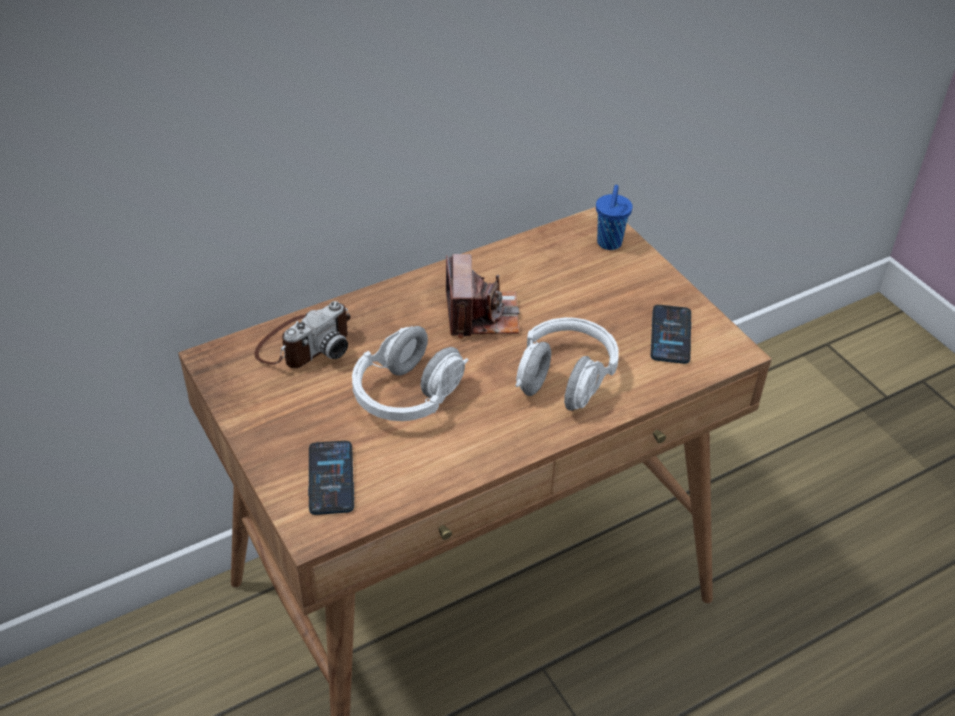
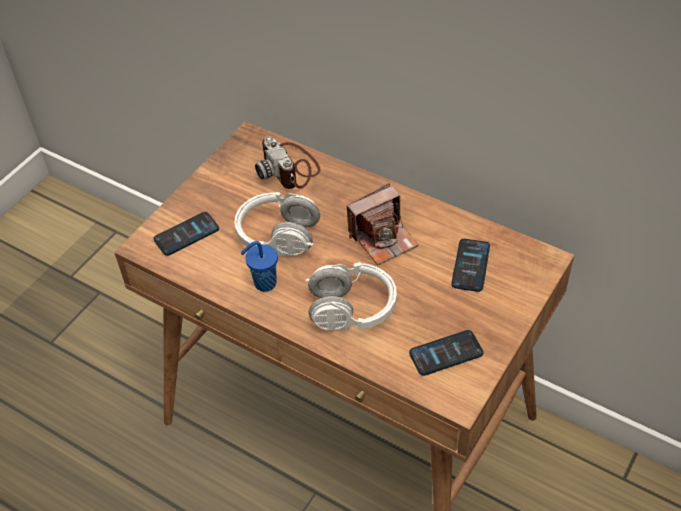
camera: 65 degrees right, 5 degrees up
(304, 344) = (290, 168): camera -> camera turned 45 degrees clockwise
(569, 271) = (470, 266): none -> phone
(609, 244) = (523, 276): blue cup -> blue cup (263, 284)

